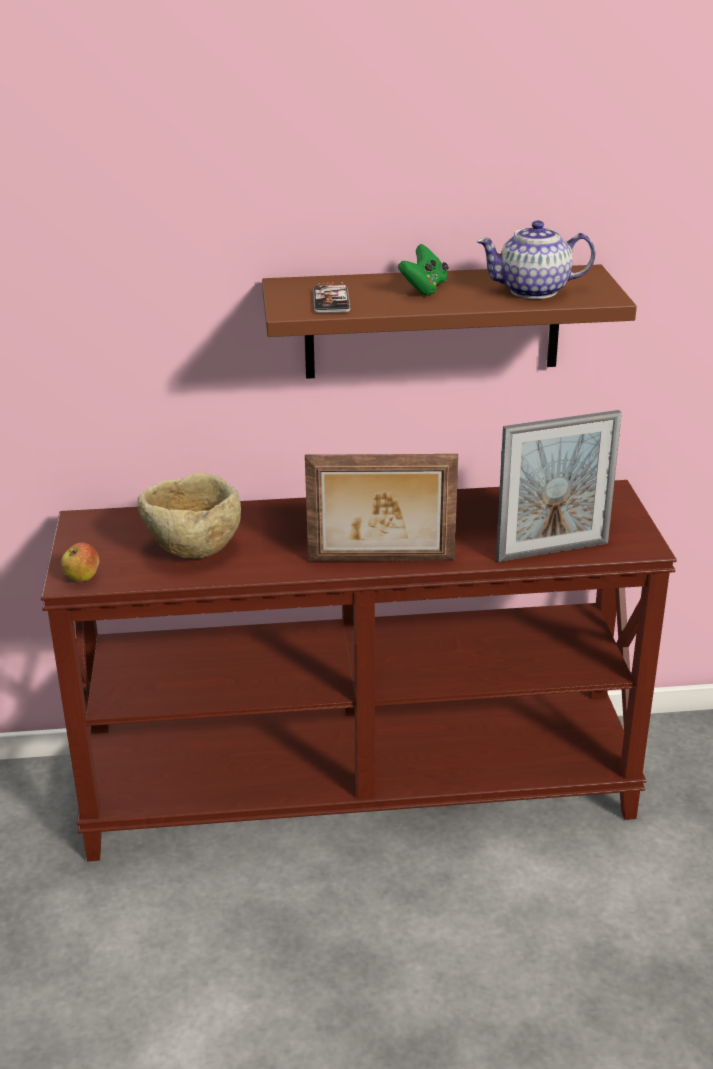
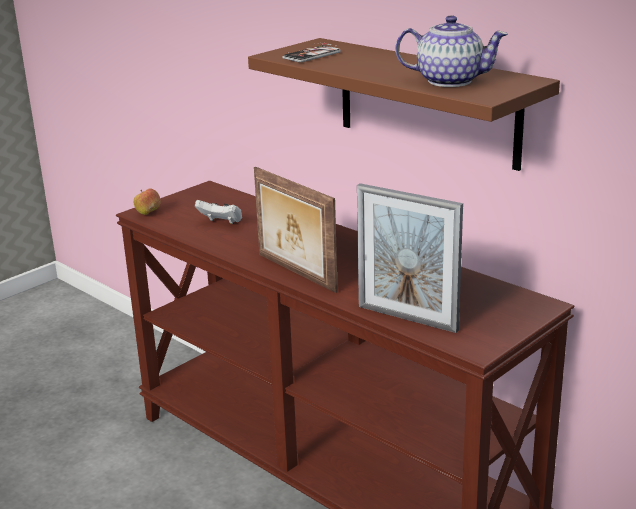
camera: 50 degrees right, 5 degrees down
(192, 549) = (221, 223): beige bowl -> white game controller
(424, 288) = (385, 63): green game controller -> none
(534, 291) = (449, 81): teapot -> teapot turned 150 degrees clockwise

